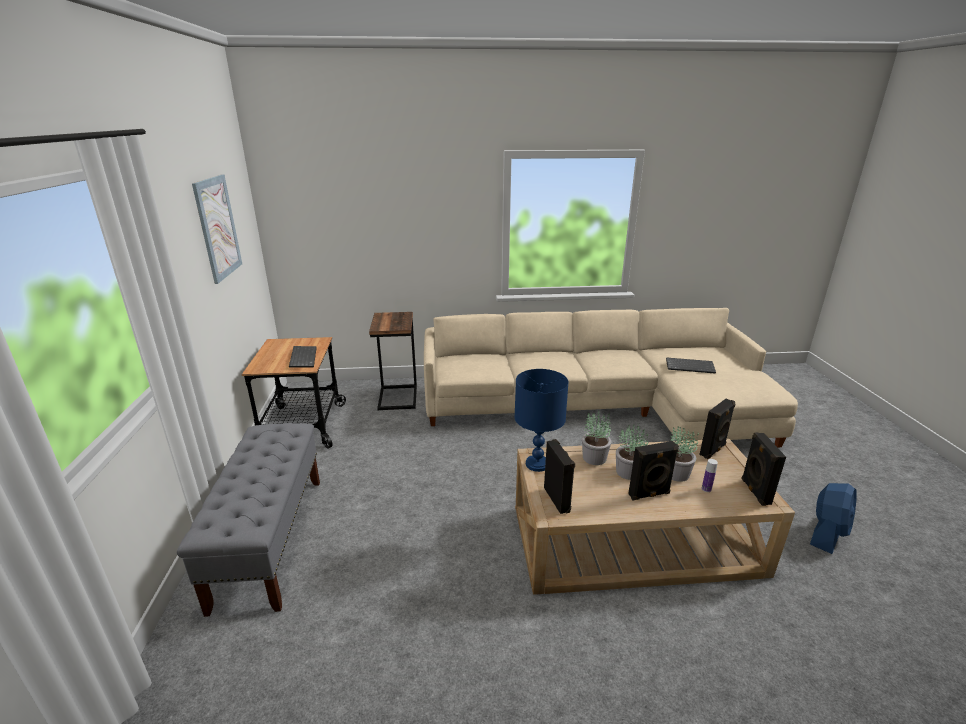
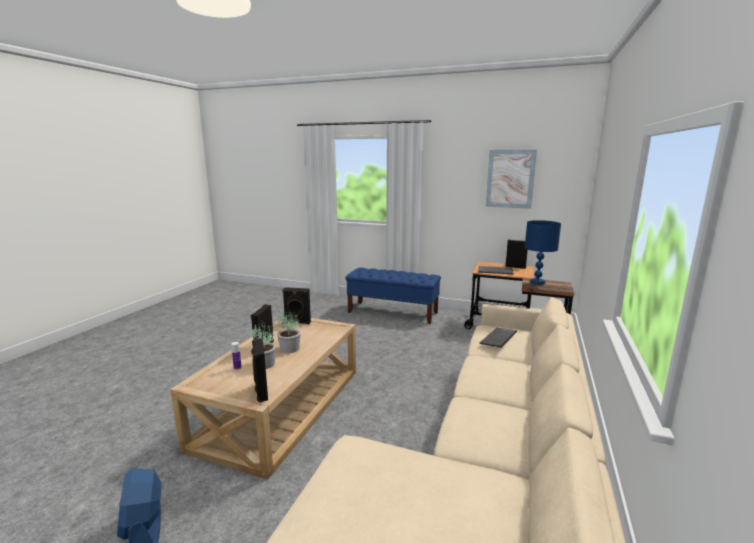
camera: 115 degrees right, 10 degrees down
(270, 539) = (393, 312): grey bench -> blue bench
(537, 464) = (332, 325): blue table lamp -> blue table lamp (537, 282)
(594, 457) = (316, 342): potted plant -> none
(690, 366) = (429, 486): keyboard -> keyboard (499, 339)
(754, 491) = (205, 383): black speaker -> black speaker (515, 267)

